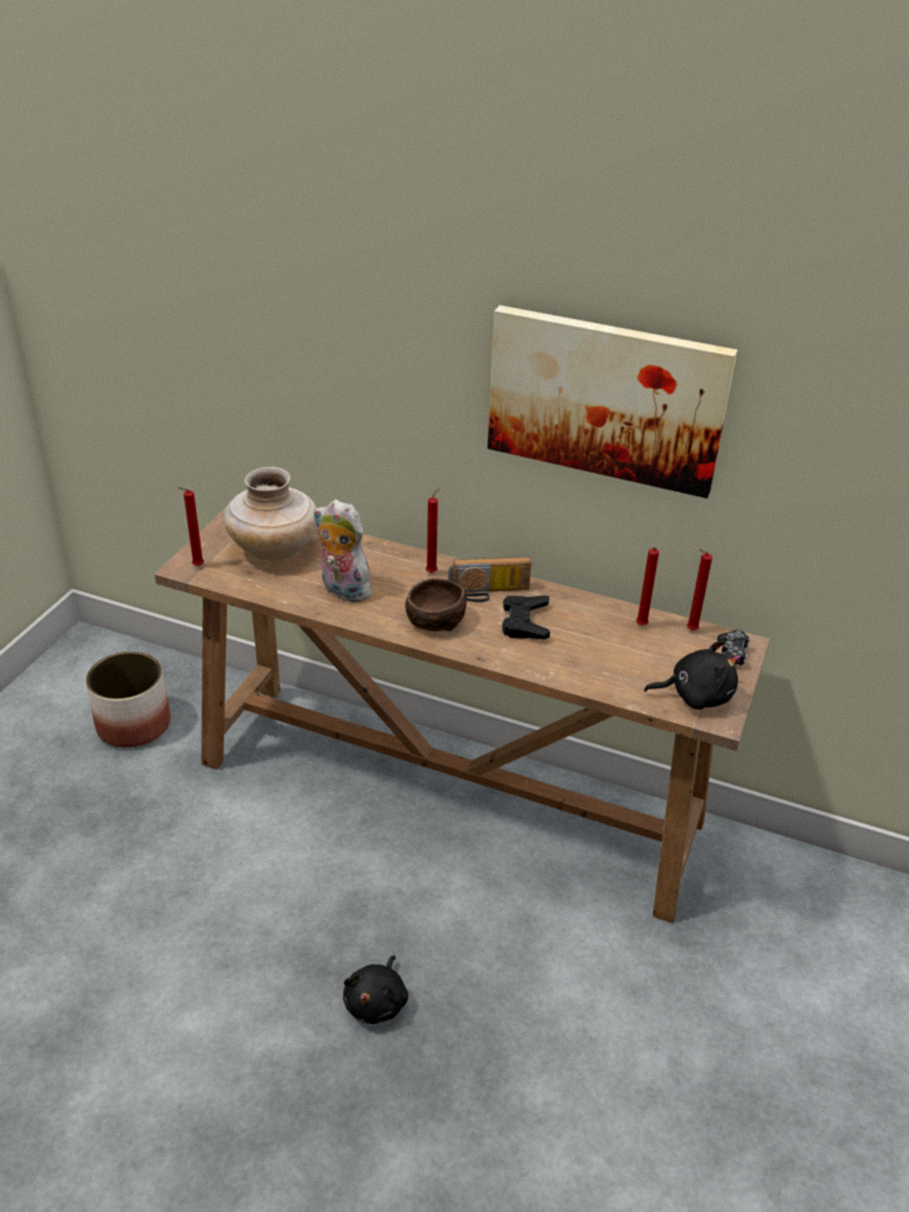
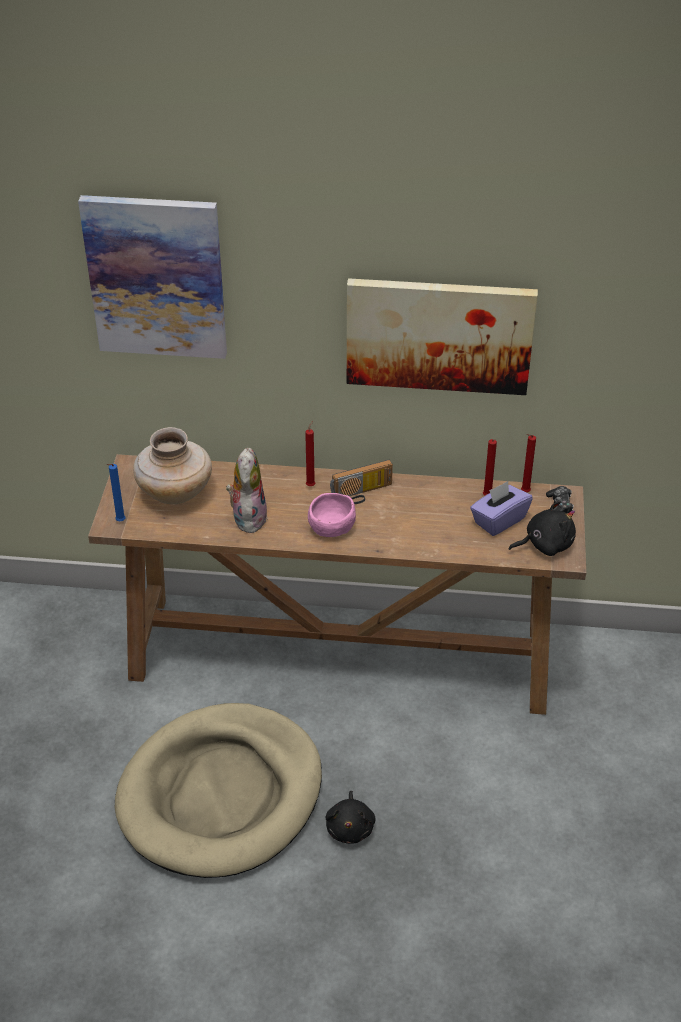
camera: 15 degrees left, 5 degrees up
(134, 724) = (53, 660): planter -> none
(196, 567) = (119, 522): red candle -> blue candle
(243, 920) = (221, 794): none -> beige dog bed
(281, 277) = (156, 277): none -> picture
(342, 590) = (247, 517): plush toy -> plush toy turned 75 degrees clockwise
(434, 620) = (330, 527): brown bowl -> pink bowl
(525, 622) = (400, 513): black game controller -> none
(645, 655) = (499, 520): none -> purple tissue box

